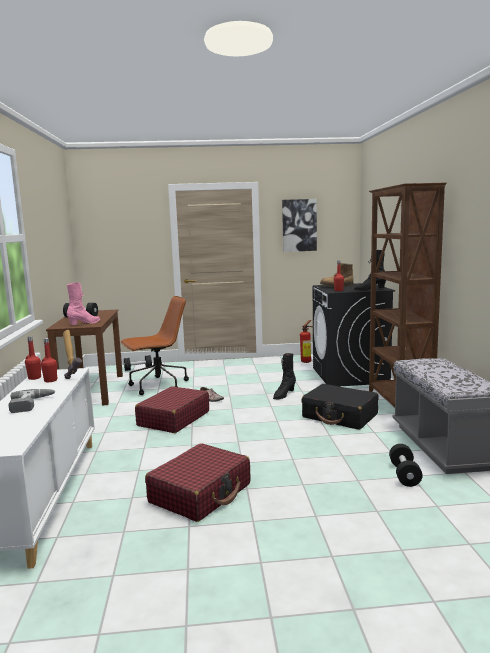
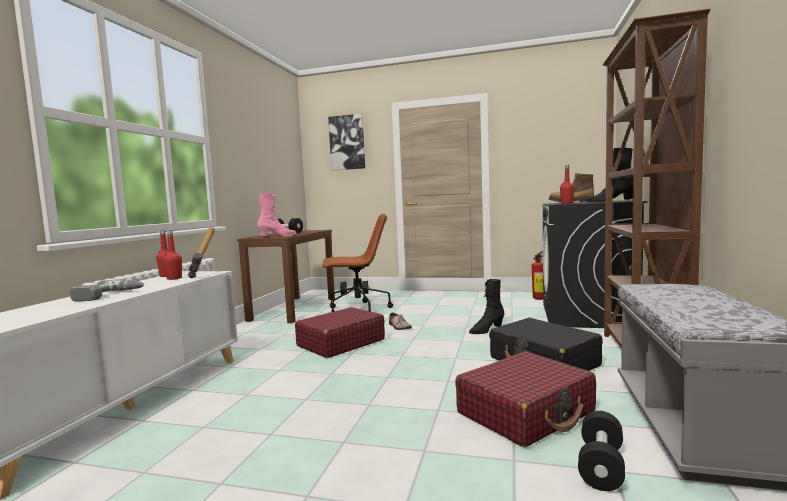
camera: 20 degrees right, 5 degrees down
(201, 493) = (282, 437): red suitcase -> red suitcase (526, 412)
(299, 225) = (536, 139): picture -> picture (347, 142)

